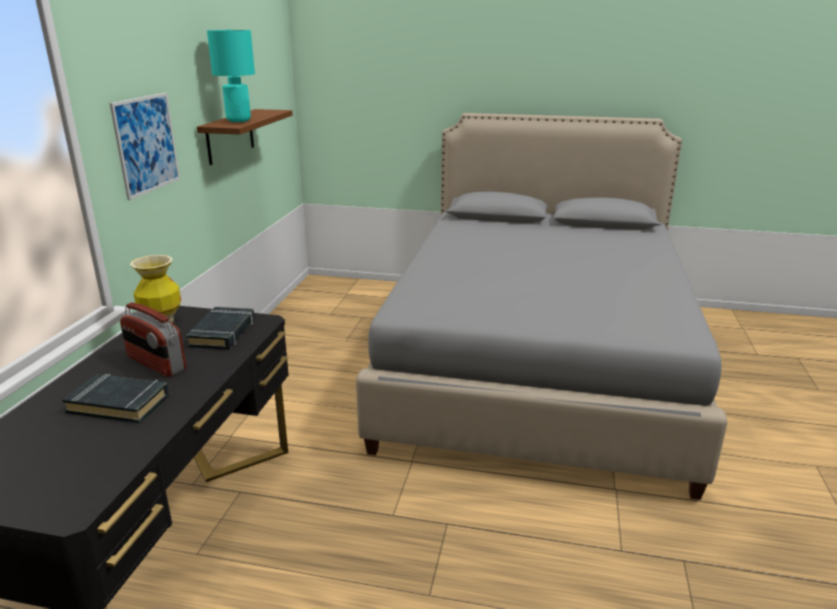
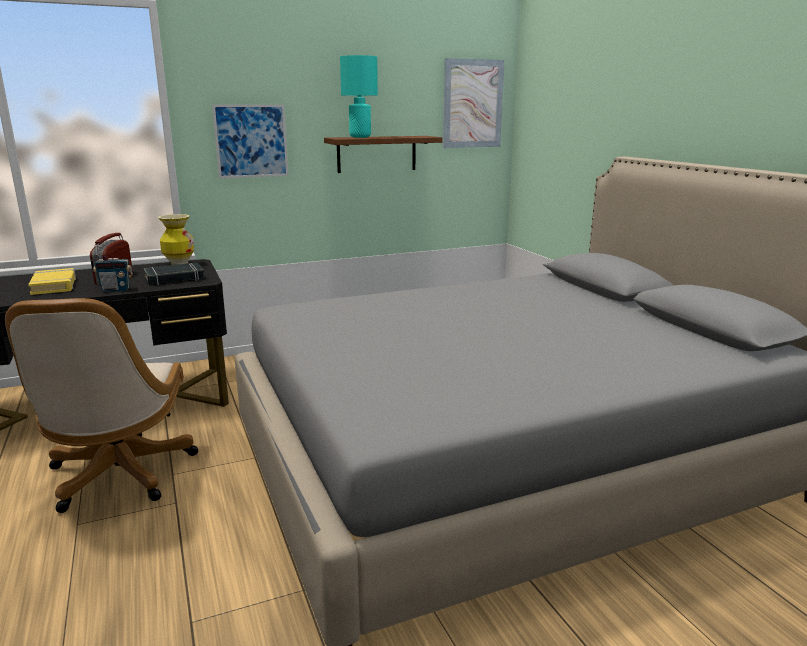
camera: 55 degrees right, 5 degrees down
(119, 403) = (54, 286): black book -> yellow book
(214, 369) = (116, 290): none -> radio
(274, 70) = (472, 104): none -> picture
(365, 551) = (119, 478): none -> office chair

